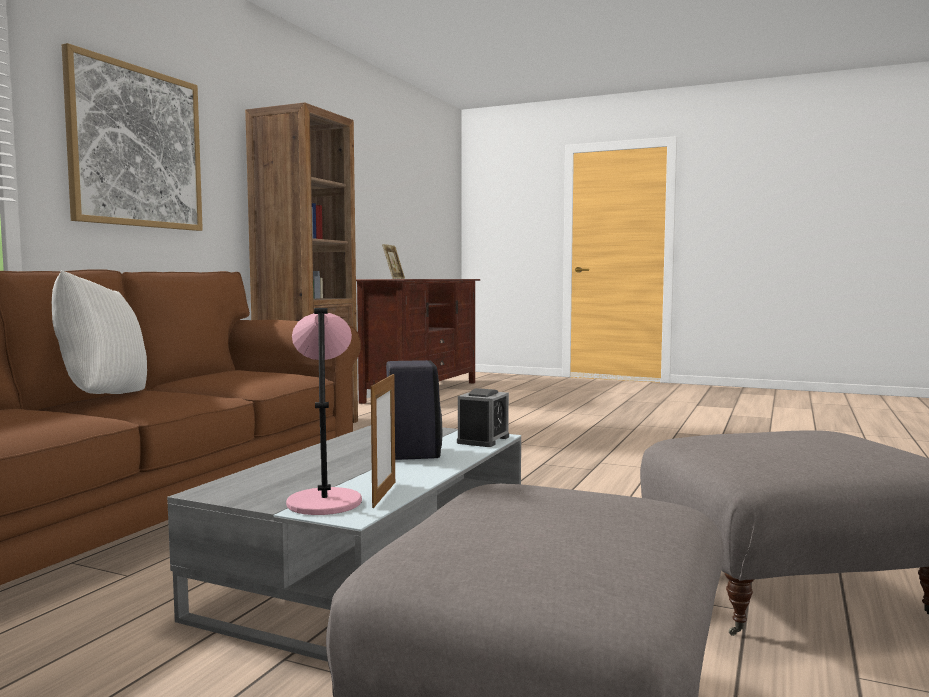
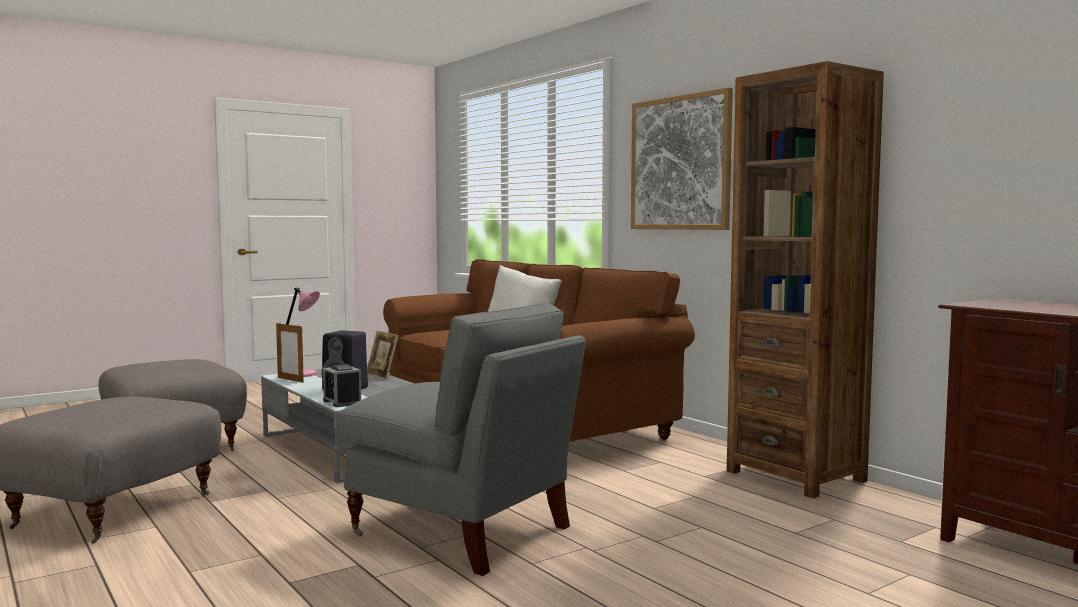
camera: 120 degrees right, 0 degrees up
(394, 279) = (1009, 304): picture frame -> picture frame (382, 376)
(549, 466) = (462, 531): none -> grey armchair

